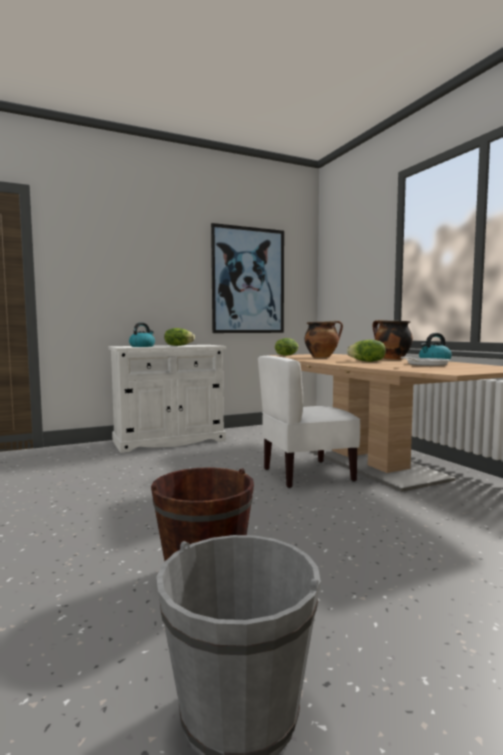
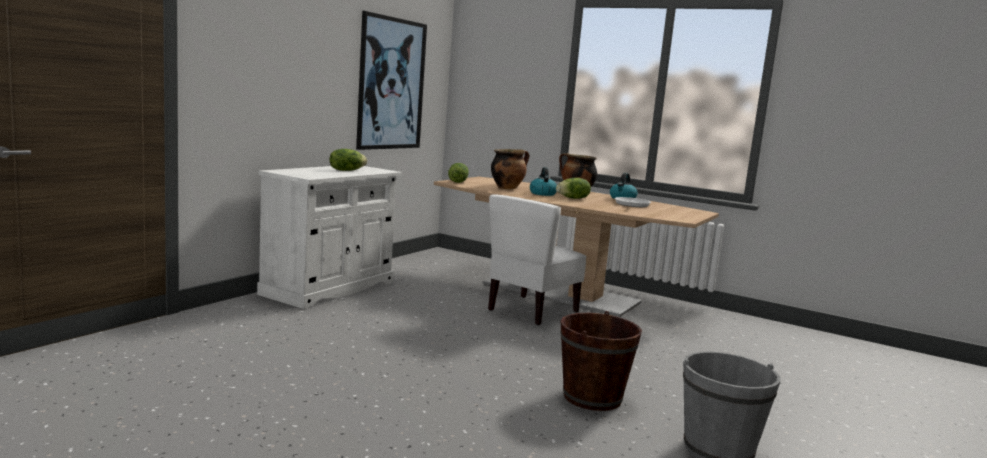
camera: 35 degrees left, 5 degrees up
(142, 346) = (317, 174): kettle -> kettle (542, 193)

